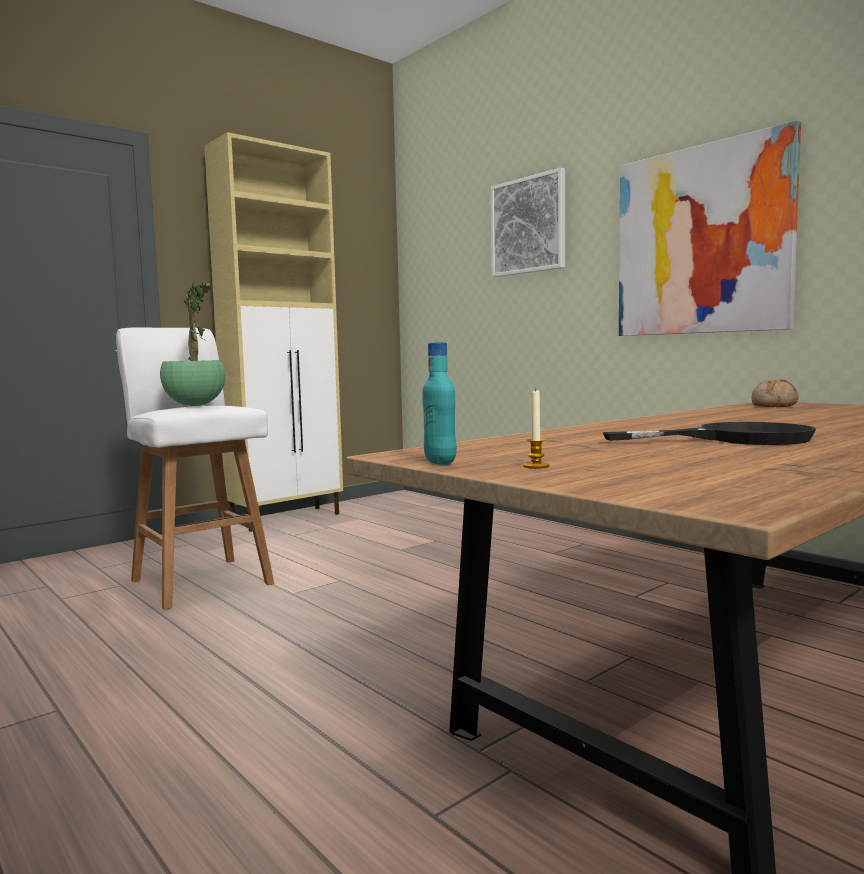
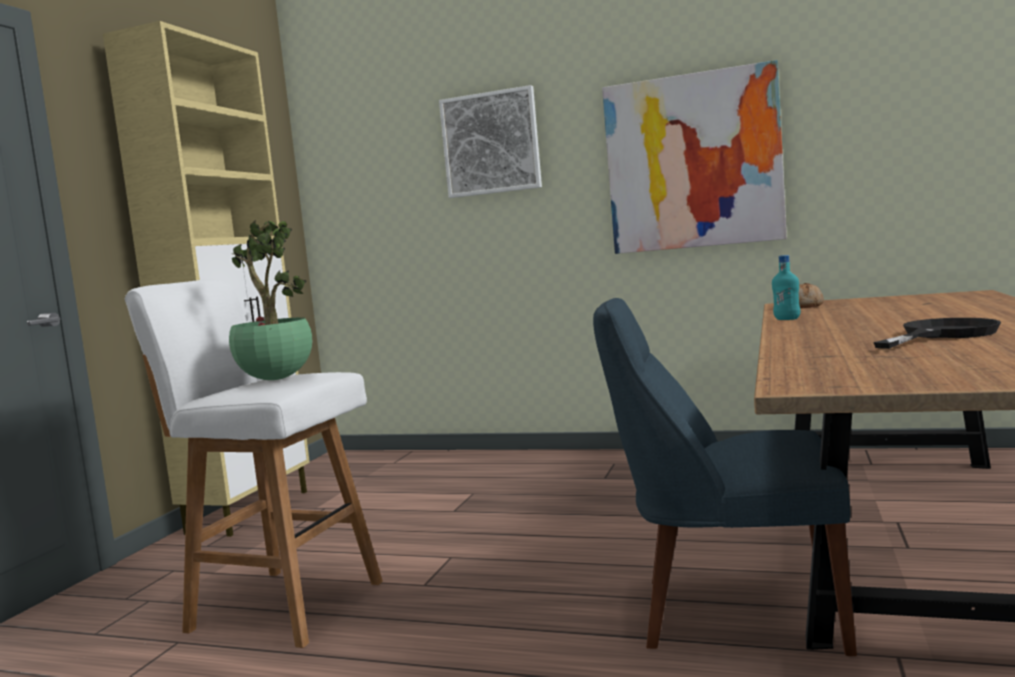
camera: 30 degrees left, 0 degrees up
(440, 462) = (866, 386): turquoise bottle -> turquoise bottle (787, 319)
(447, 683) = (730, 612): none -> blue chair
(536, 466) = (950, 375): candle -> none

